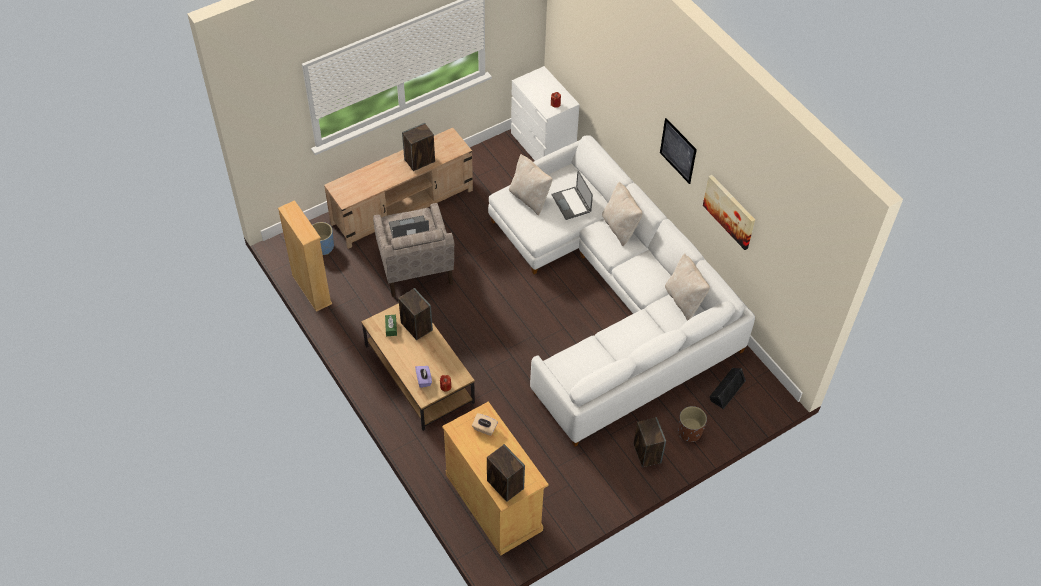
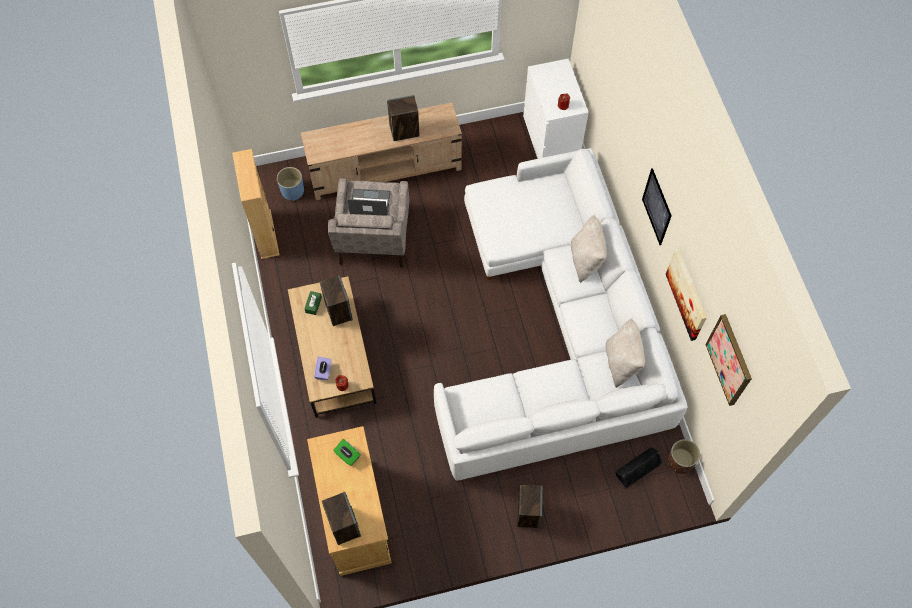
camera: 20 degrees right, 10 degrees up
(484, 428) = (347, 455): beige tissue box -> green tissue box
(530, 198) = (505, 200): beige pillow -> none
(571, 203) = (545, 219): laptop -> none
(689, 432) = (581, 503): brown planter -> brown planter (680, 462)
(788, 242) = (730, 360): none -> picture

